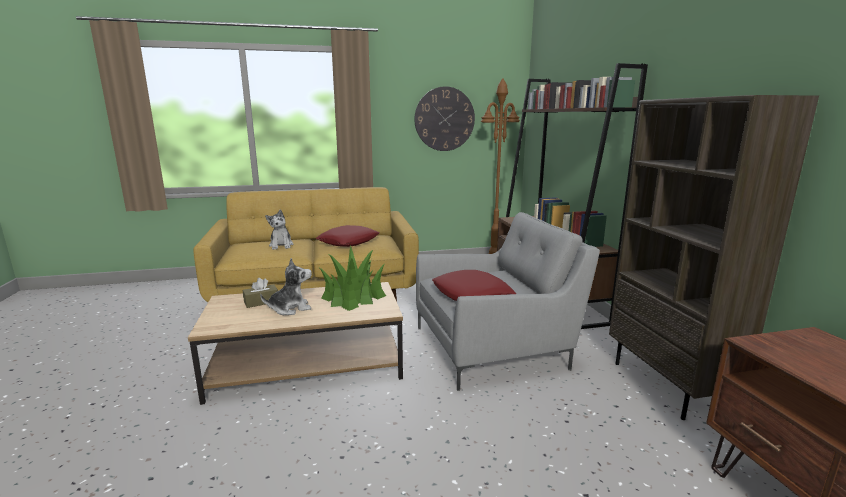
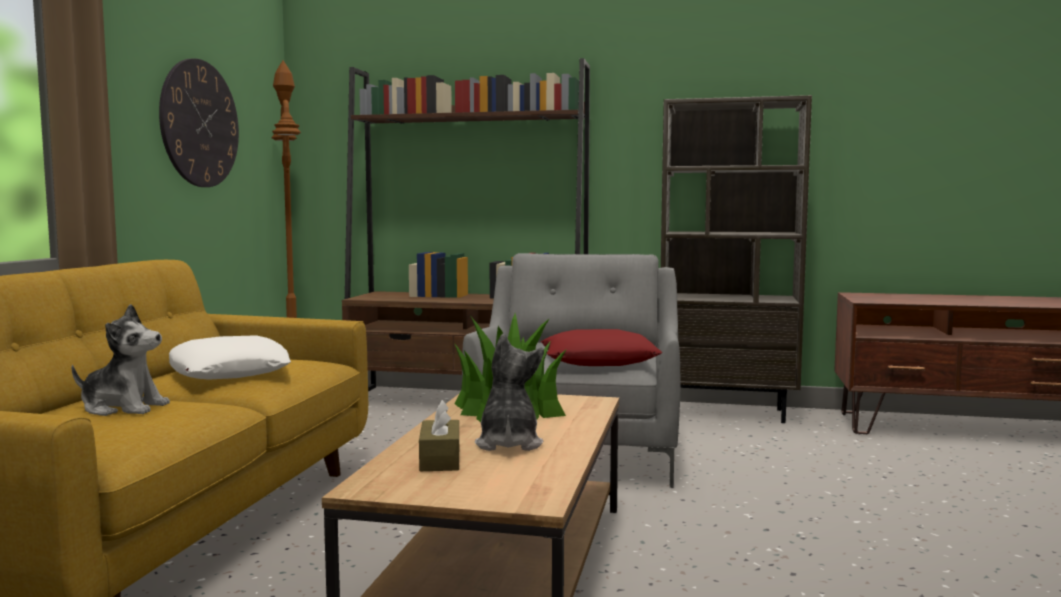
camera: 65 degrees left, 10 degrees down
(348, 242) = (230, 371): red pillow -> white pillow

